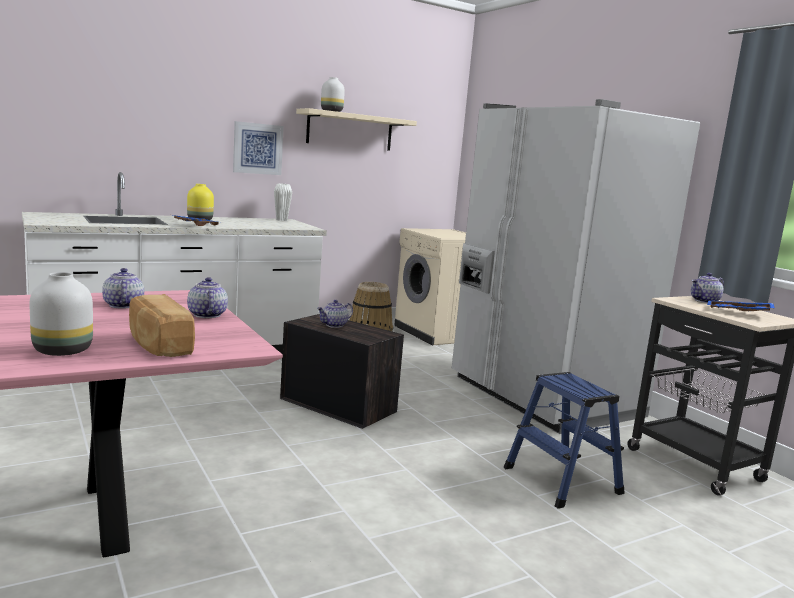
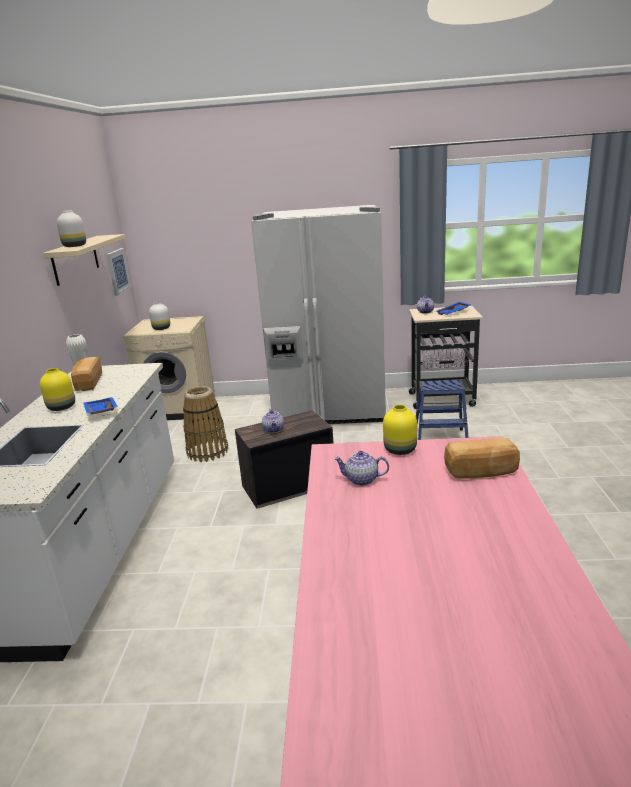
camera: 55 degrees left, 10 degrees up
(64, 351) = (495, 505): white vase -> white vase (161, 328)
(206, 315) = (400, 450): teapot -> yellow vase
(256, 221) = (88, 383): none -> bread
(257, 148) = (33, 308): picture -> picture (117, 271)

